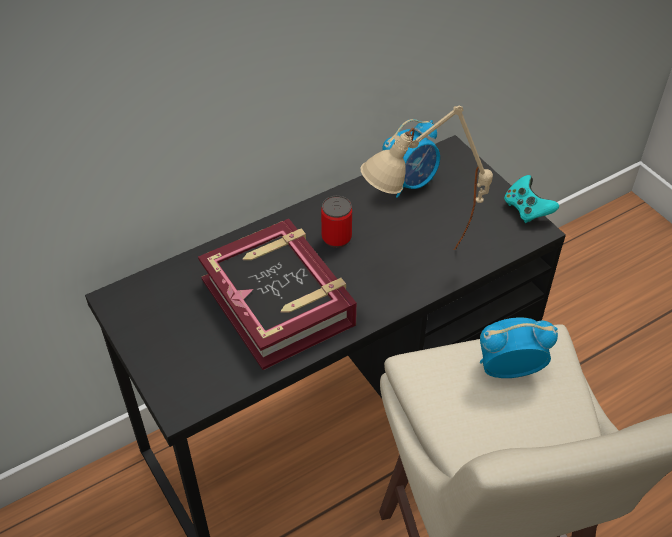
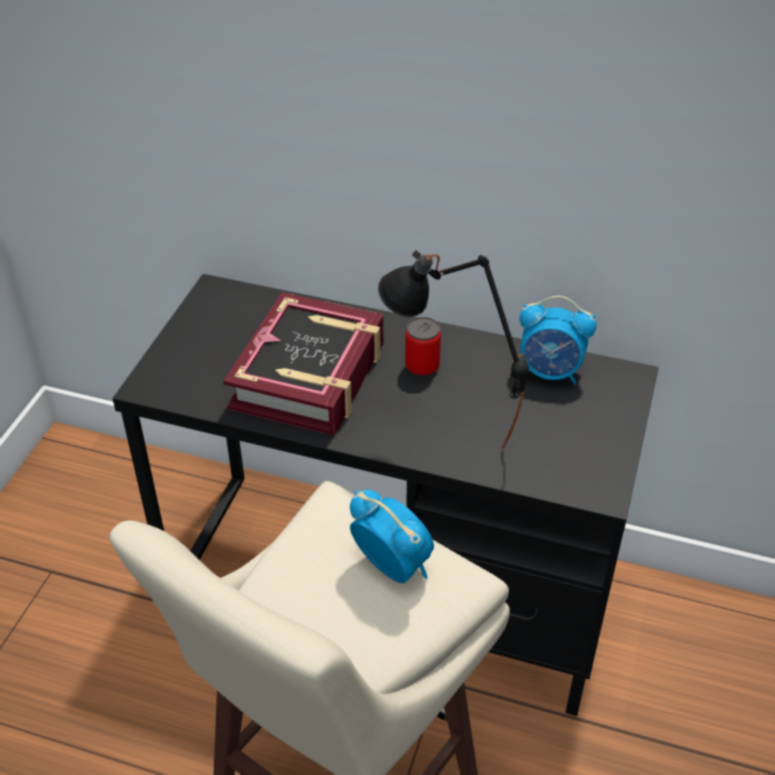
camera: 50 degrees right, 5 degrees down
(419, 270) = (447, 440): beige table lamp -> black table lamp
(526, 209) = (622, 471): turquoise game controller -> none

